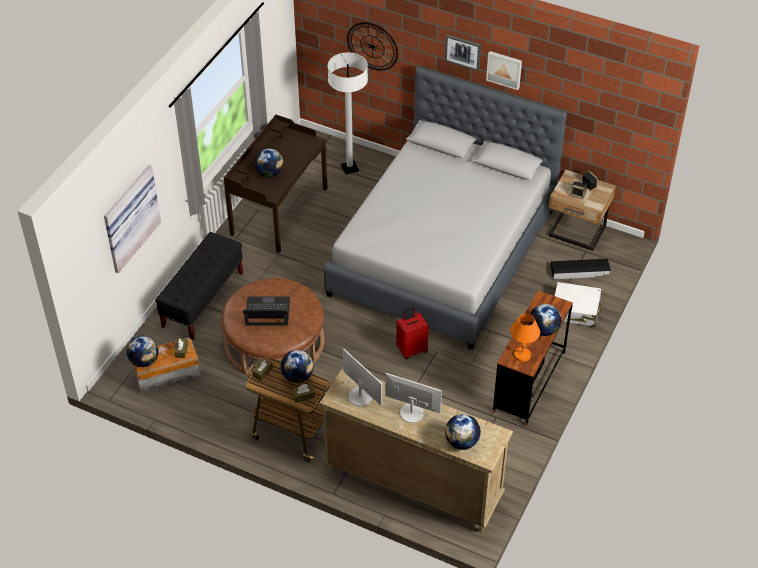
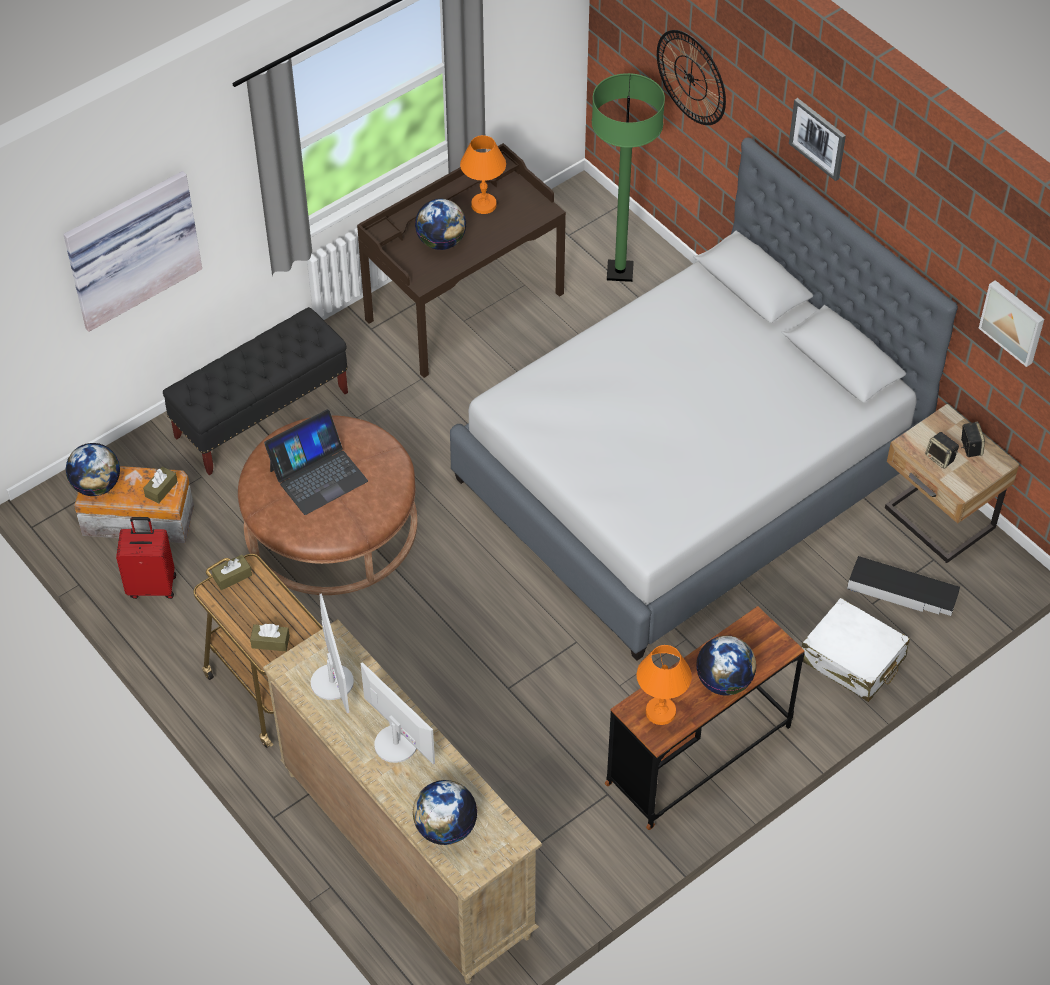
camera: 25 degrees right, 5 degrees up
(267, 312) = (318, 475): laptop -> laptop turned 120 degrees clockwise
(280, 148) = (483, 204): none -> orange table lamp
(298, 376) = (281, 605): globe -> none
(349, 168) = (620, 272): white floor lamp -> green floor lamp
(411, 349) = (538, 623): red suitcase -> red suitcase (152, 585)
(504, 69) = (876, 192): picture -> picture (1013, 321)

